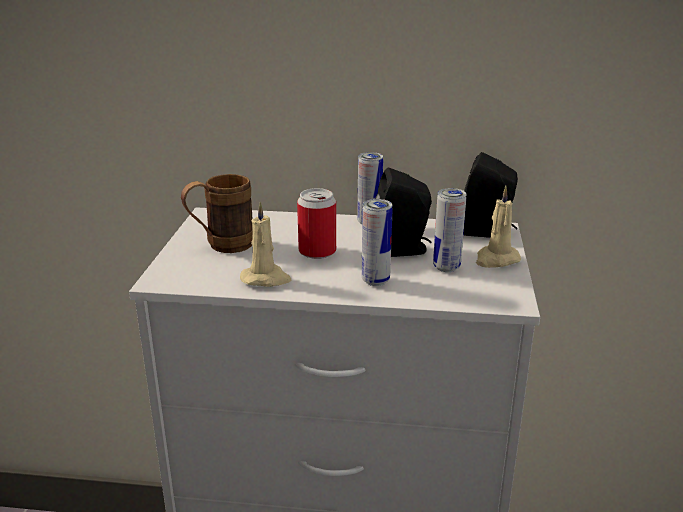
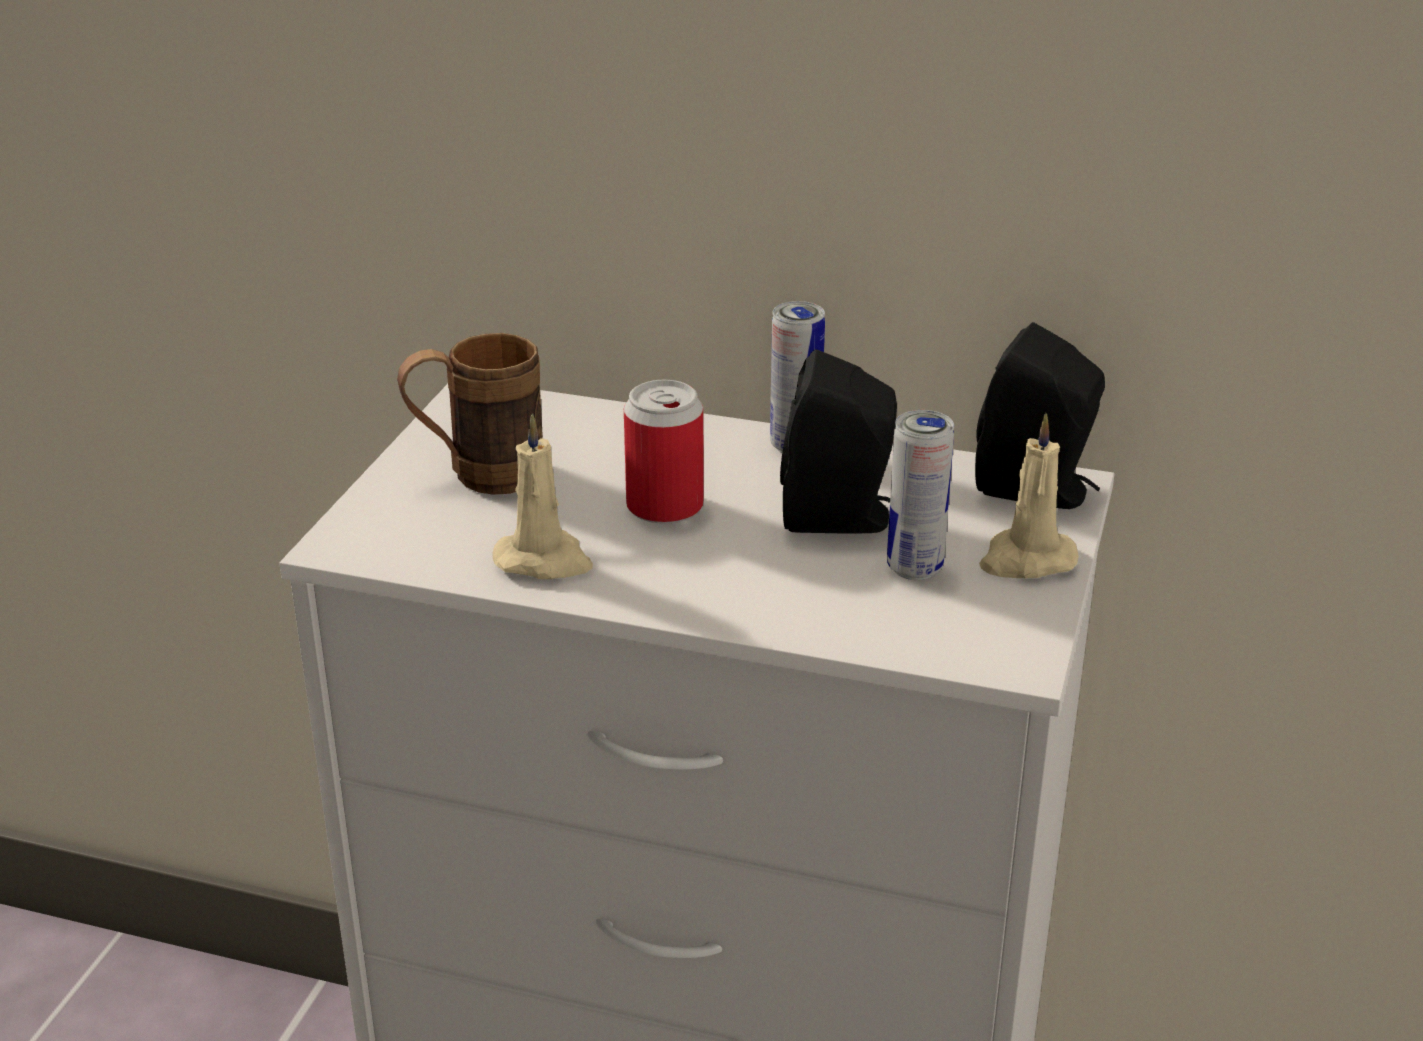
camera: 10 degrees right, 5 degrees up
(375, 281) = (758, 586): can -> none

